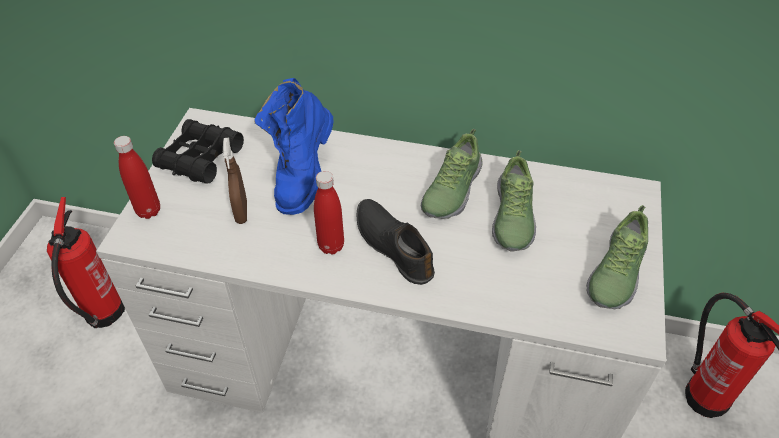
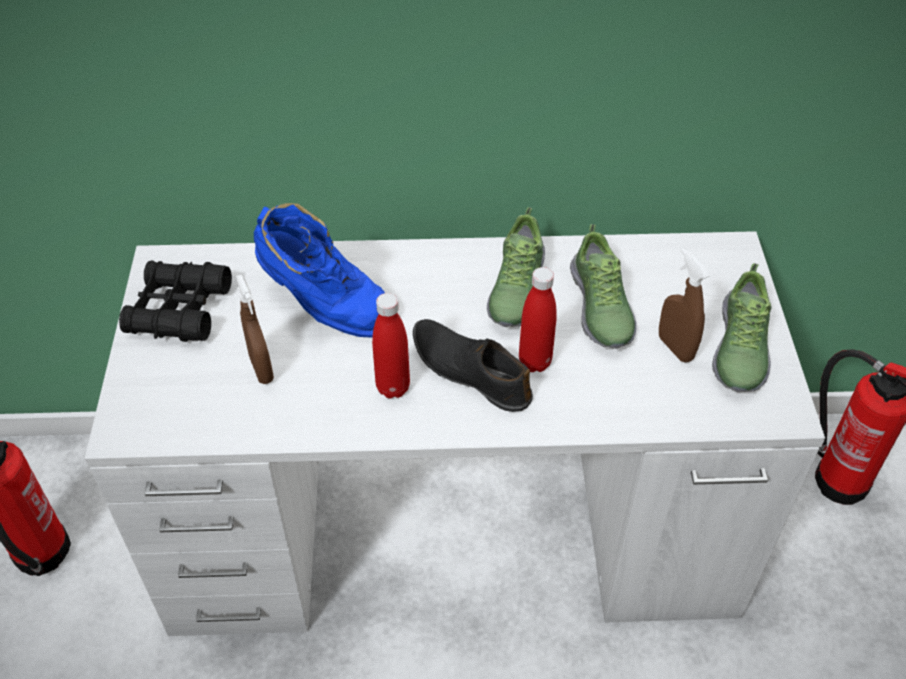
camera: 15 degrees left, 0 degrees up
(148, 211) = (136, 392): red bottle -> red bottle (534, 362)
(302, 176) = (324, 308): blue boot -> blue boot turned 60 degrees counterclockwise
(562, 261) = (675, 348): none -> brown spray bottle

